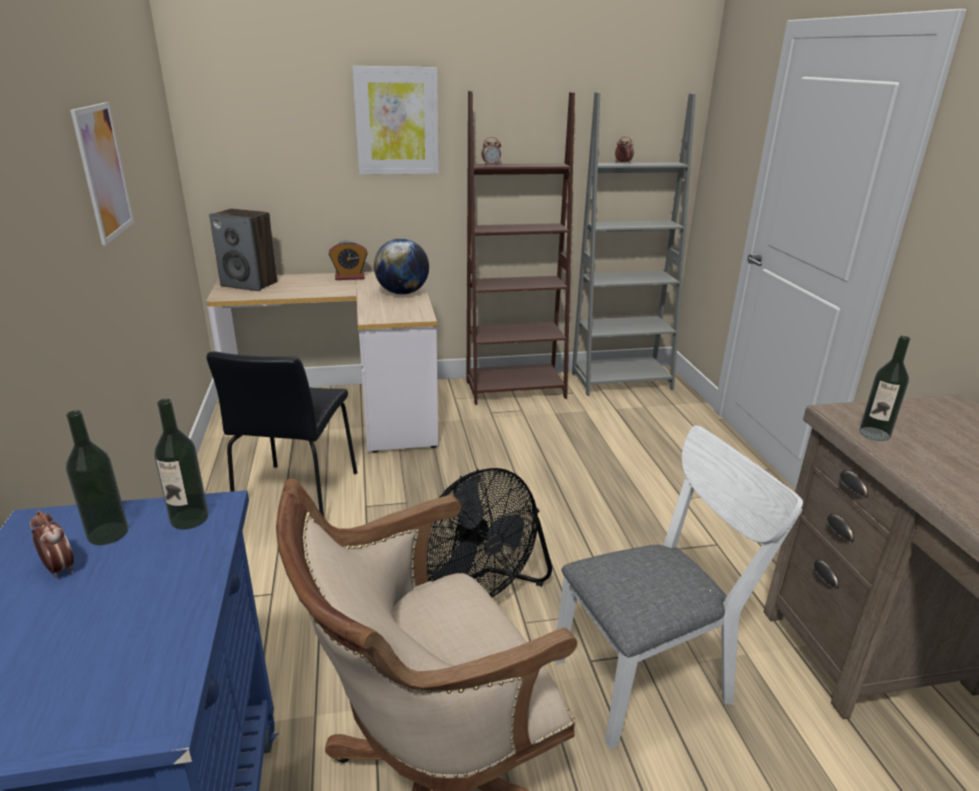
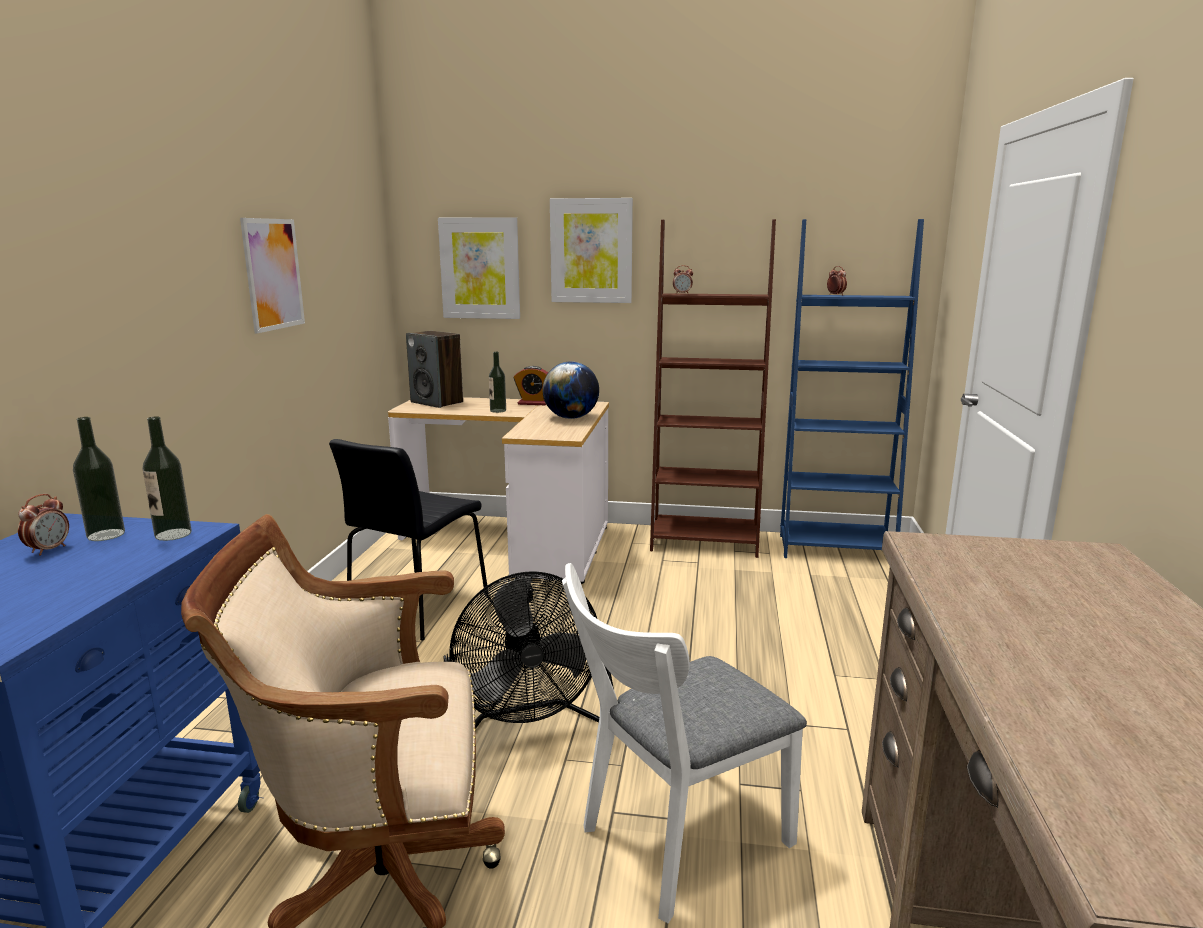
camera: 20 degrees right, 10 degrees down
(59, 568) = (49, 550): alarm clock -> alarm clock turned 45 degrees clockwise
(279, 140) = (480, 268): none -> picture
(621, 381) = (835, 548): grey bookcase -> blue bookcase
(652, 675) = (675, 843): white chair -> white chair turned 150 degrees clockwise
(874, 434) = (939, 563): bottle -> bottle (498, 410)

